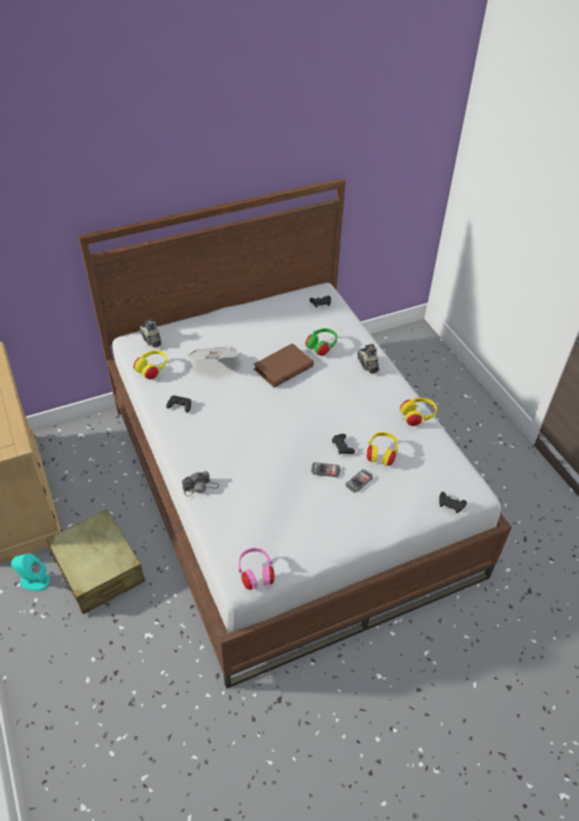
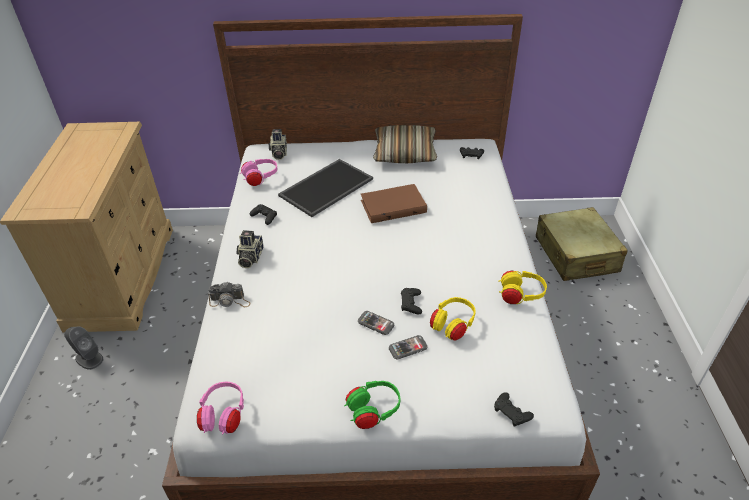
camera: 25 degrees right, 5 degrees down
(34, 581) = (89, 358): turquoise speaker -> grey speaker
(98, 569) = (149, 367): beige suitcase -> beige suitcase (576, 254)
(152, 370) = (260, 179): yellow headphones -> pink headphones
(215, 363) = (326, 186): newspaper -> tray
(264, 313) = (404, 153): none -> pillow
(321, 347) = (447, 196): green headphones -> green headphones (373, 411)
(367, 365) = (490, 226): camera -> camera (250, 257)

